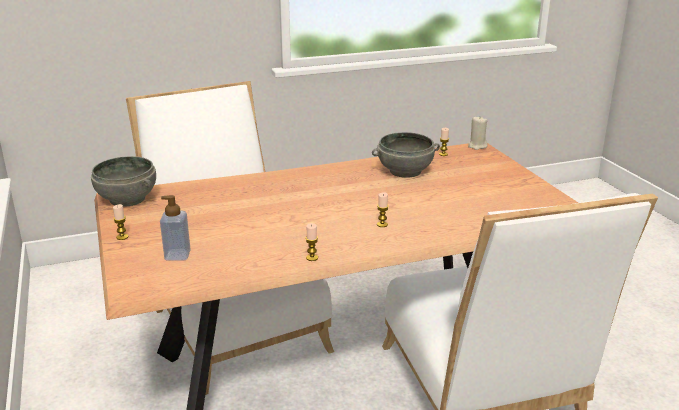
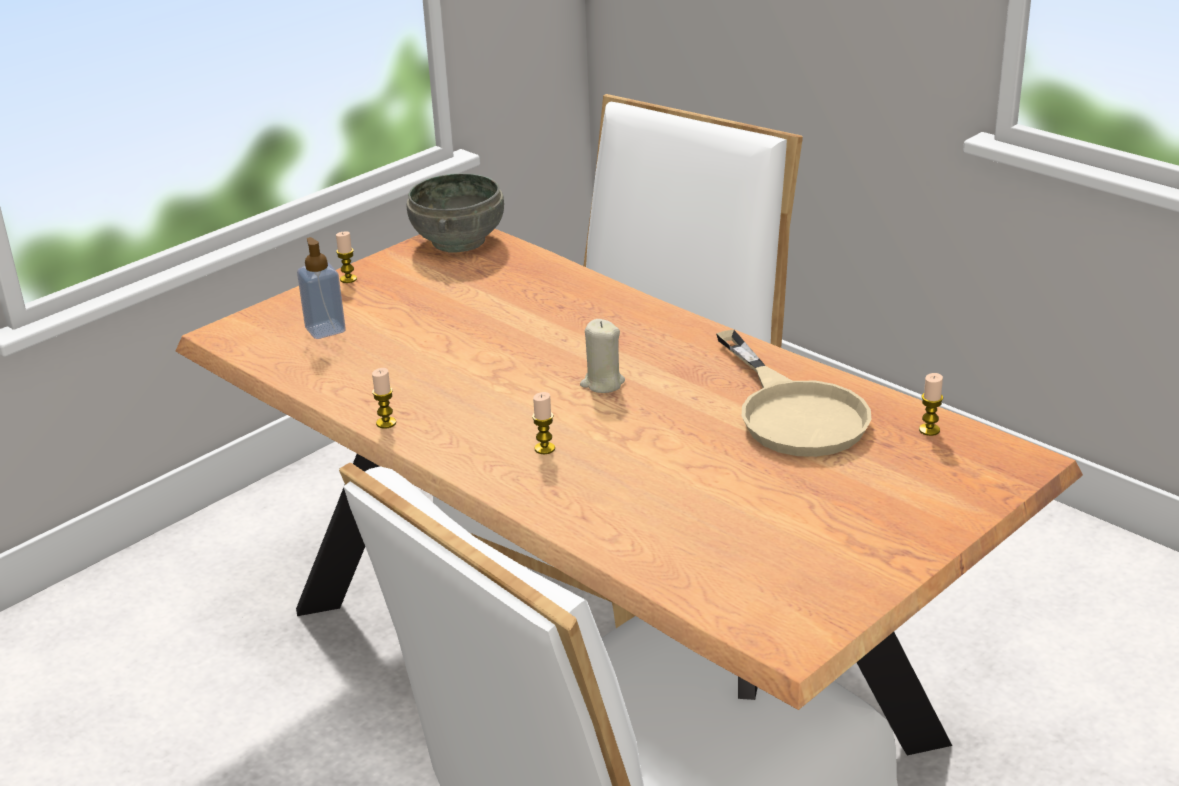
camera: 65 degrees right, 5 degrees up
(405, 171) = (793, 412): grey bowl -> beige frying pan
(477, 146) = (1026, 457): beige candle -> beige candle (602, 383)

